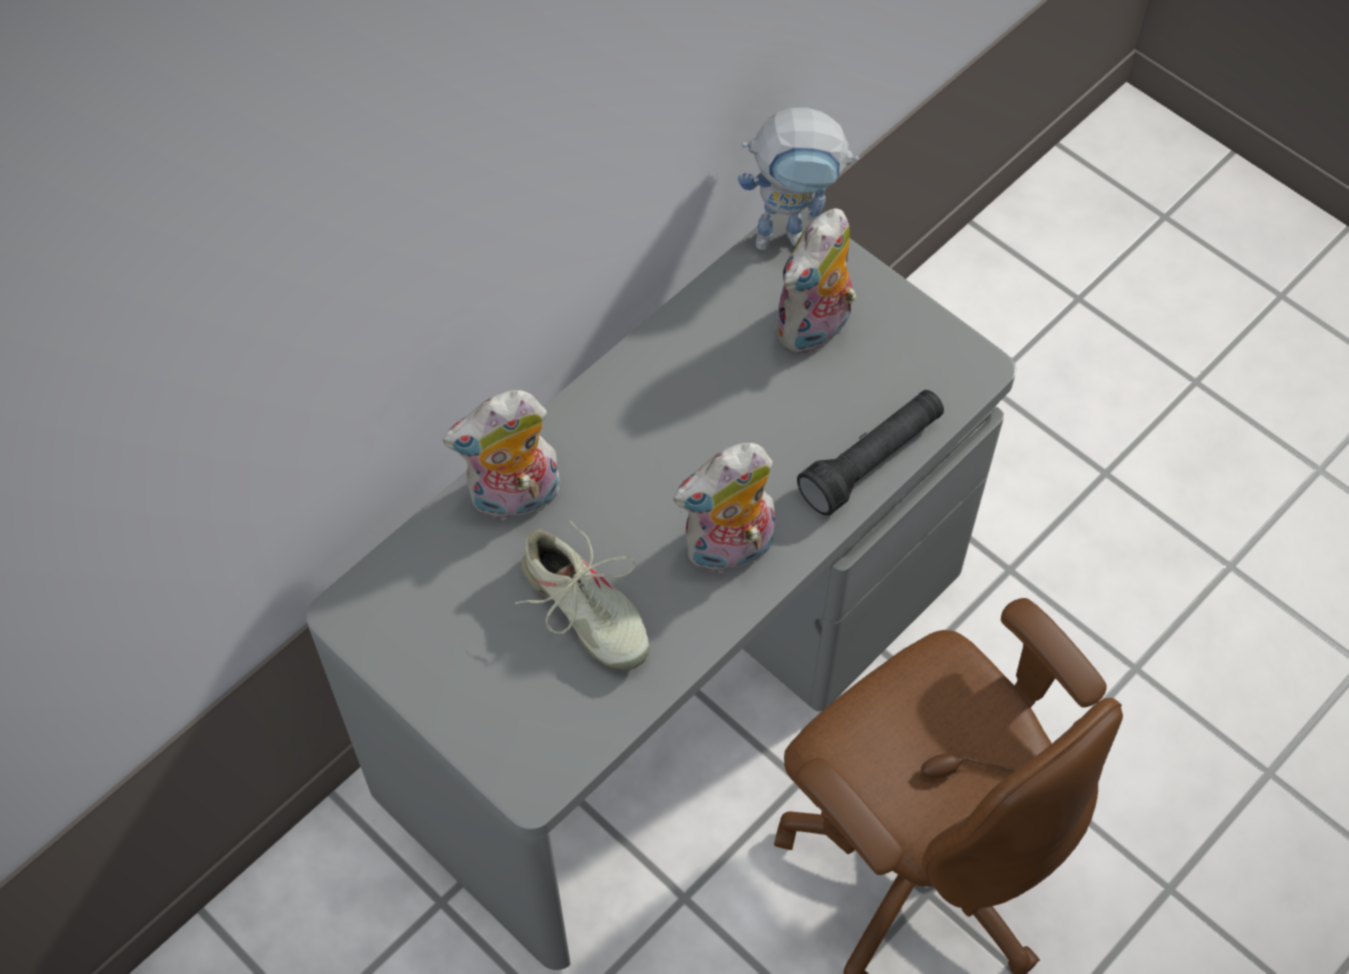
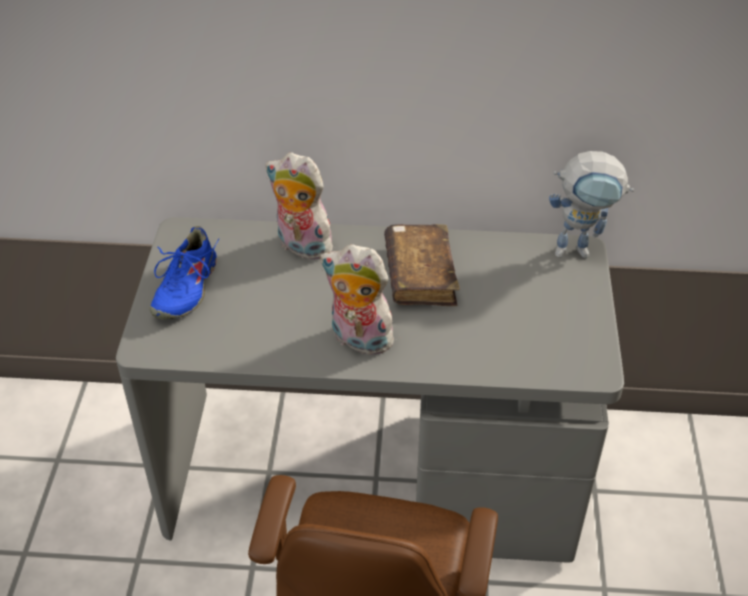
camera: 50 degrees right, 15 degrees down
(466, 673) = (185, 288): none -> blue shoe
(584, 611) = (263, 308): beige shoe -> none
(683, 414) = (420, 275): none -> brown book
(793, 235) = (580, 250): toy robot -> toy robot turned 45 degrees counterclockwise
(815, 330) = (534, 292): plush toy -> none
(872, 461) = (481, 364): black flashlight -> none

